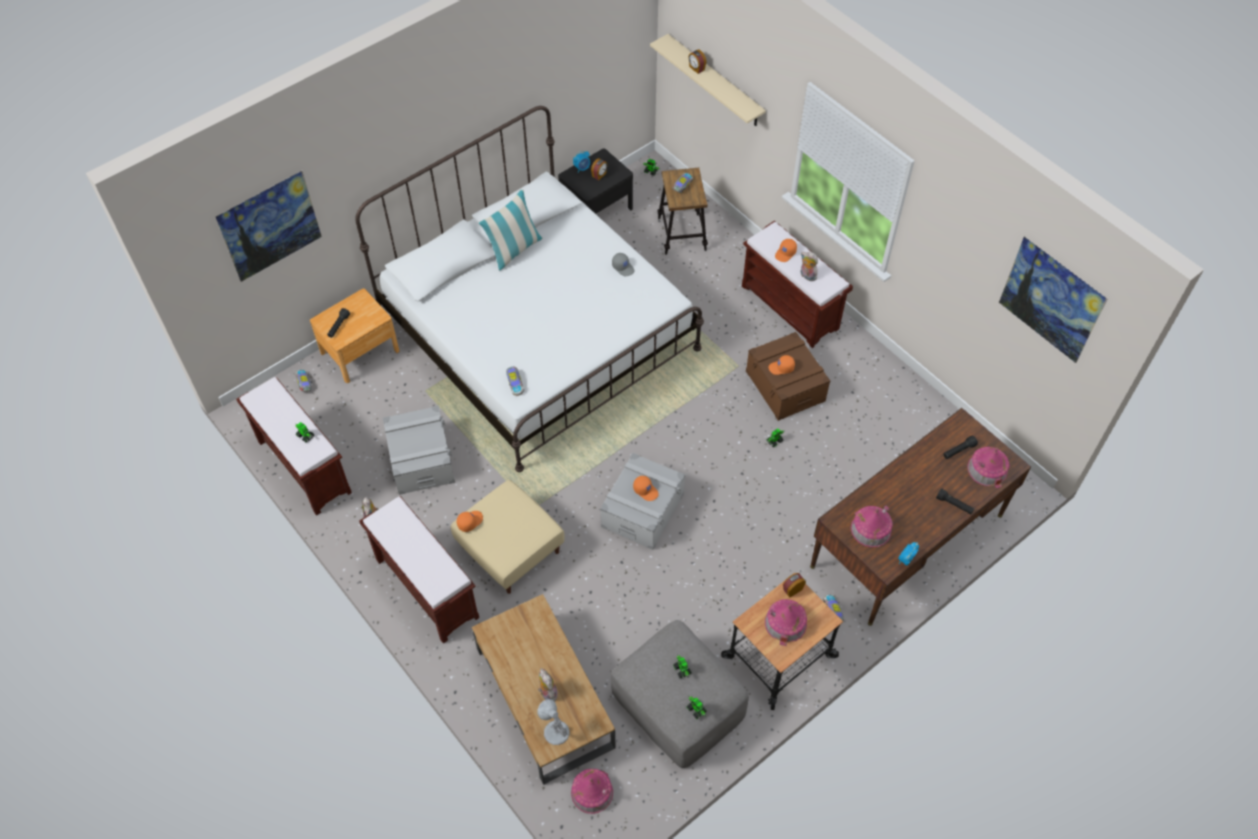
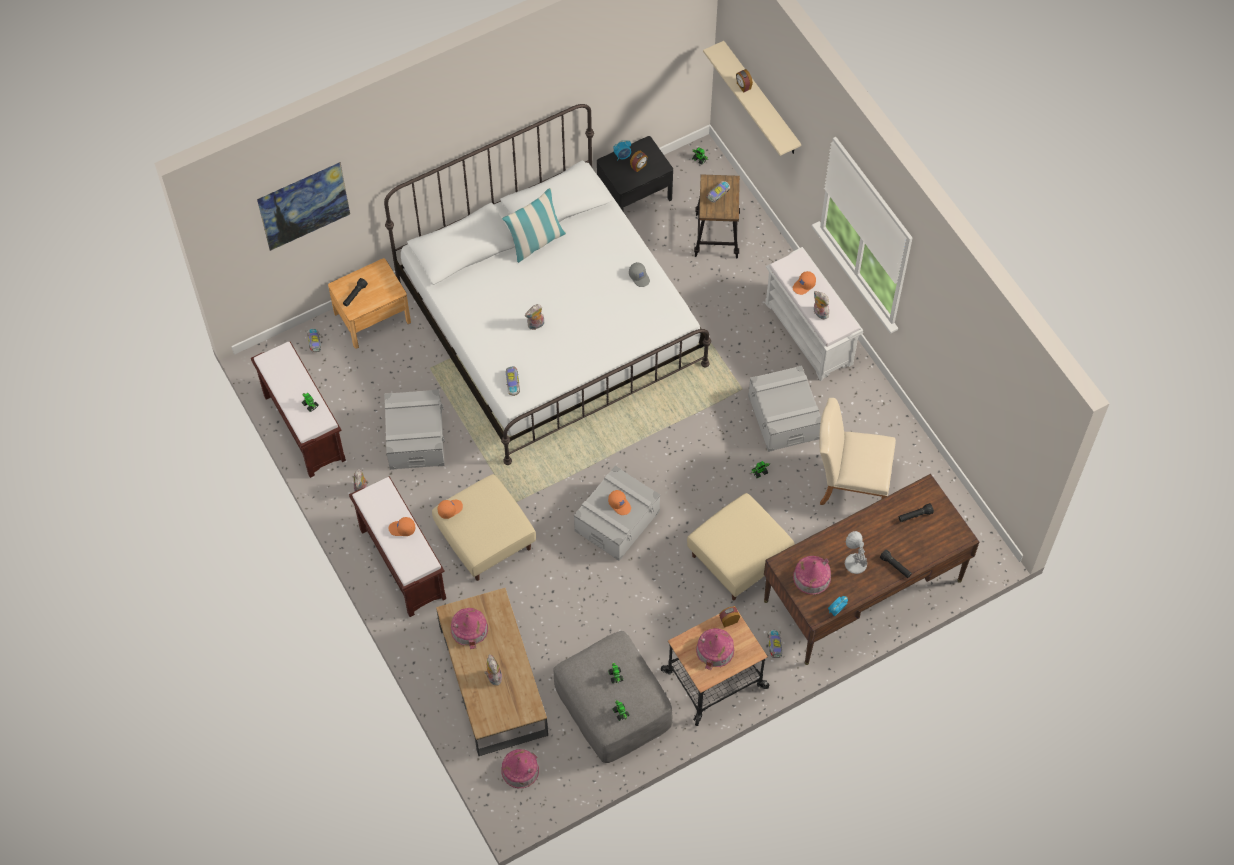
camera: 10 degrees right, 5 degrees up
(528, 326) = (536, 325): none -> plush toy
(555, 731) = (494, 711): white table lamp -> white table lamp (854, 562)
(774, 528) = (739, 558): none -> beige ottoman
(781, 368) = (778, 401): orange cap -> orange cap (402, 529)
(785, 386) = (784, 417): brown storage box -> grey storage box
(791, 307) = (809, 334): brown bench -> white bench
(865, 437) = (849, 482): none -> beige chair
(987, 469) = (936, 538): toy house -> toy house (469, 629)
(1043, 316) = (1004, 406): picture -> none

